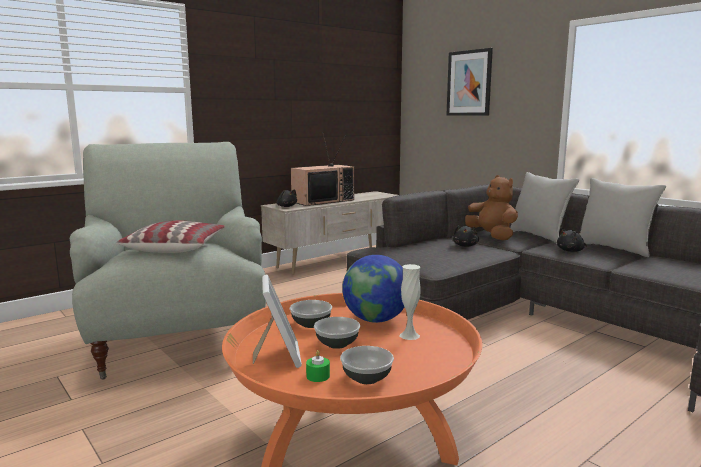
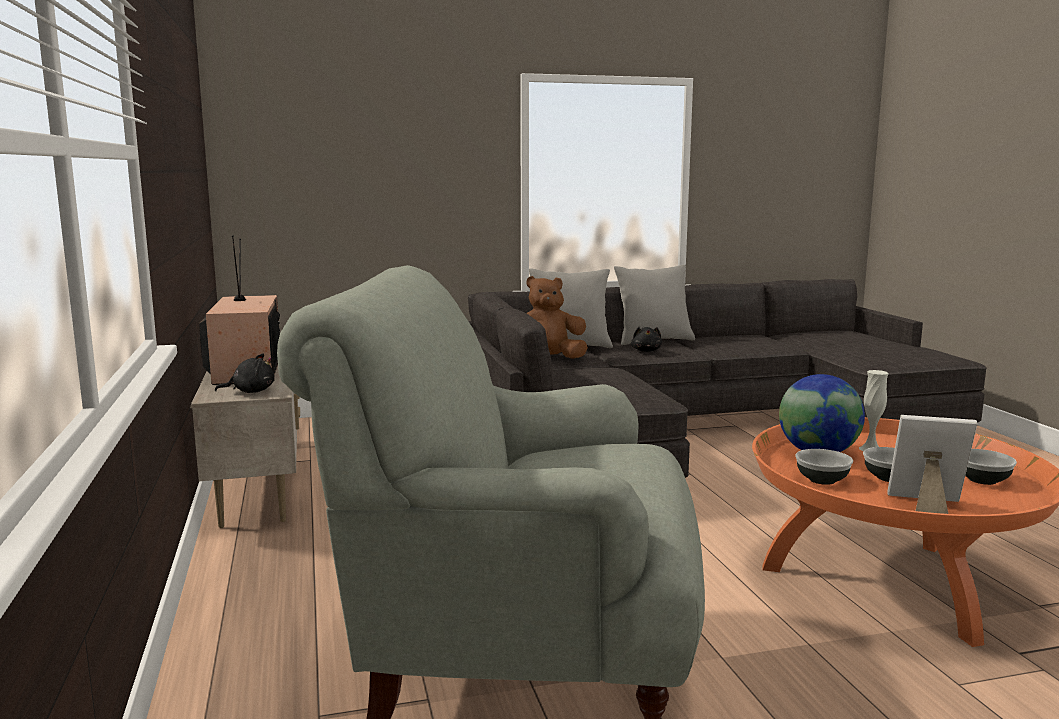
camera: 65 degrees left, 0 degrees up
(175, 247) = (598, 464): pillow -> none
(318, 376) = (979, 496): green candle -> none
(465, 246) = (579, 373): black plush toy -> none
(469, 83) = (366, 144): picture -> none

